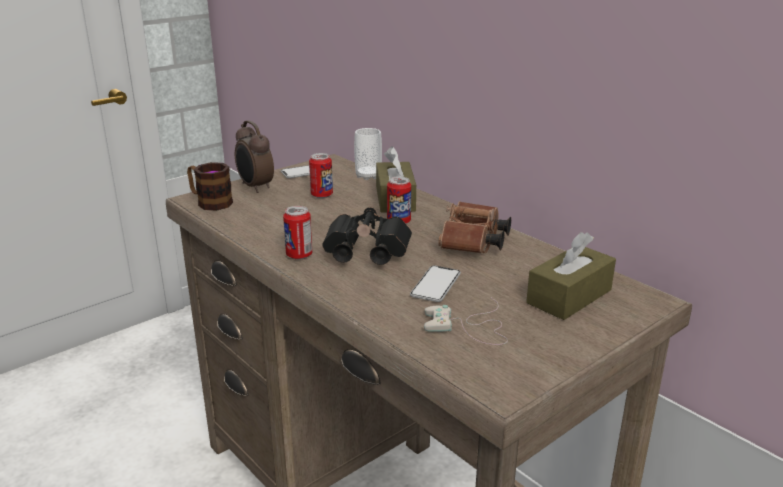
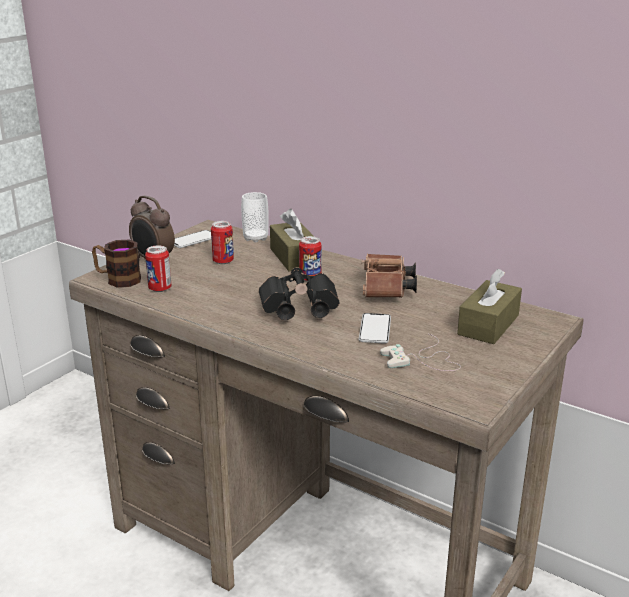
camera: 15 degrees left, 0 degrees up
(299, 255) = (238, 319): can -> can (160, 288)

